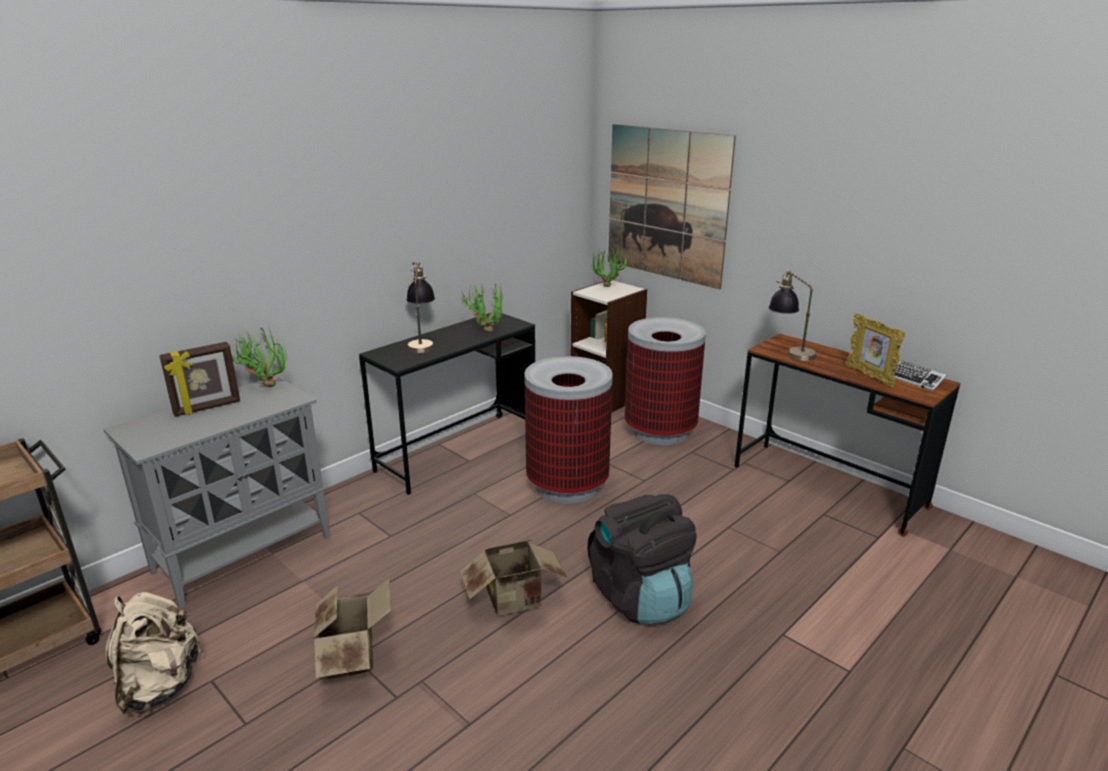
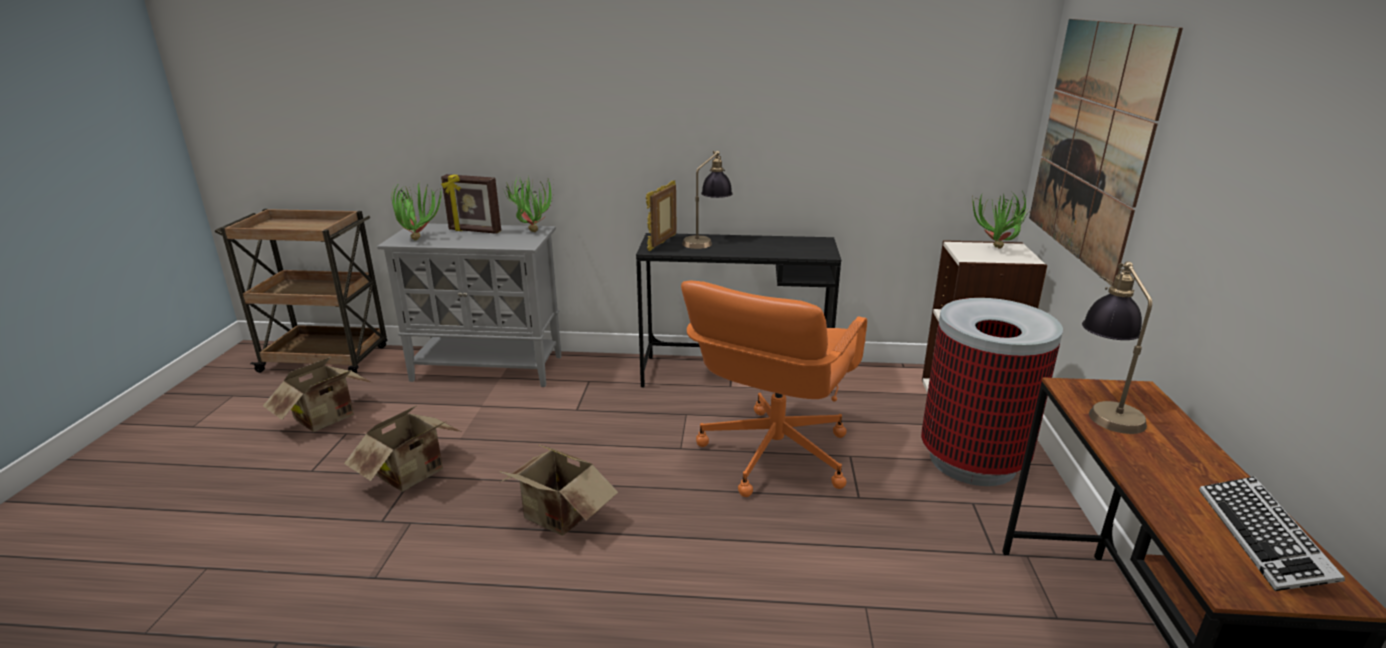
camera: 50 degrees right, 0 degrees up
(160, 686) = (328, 419): beige backpack -> cardboard box
(485, 330) = (781, 249): potted plant -> potted plant (419, 238)
(567, 485) = (773, 454): trash can -> orange office chair
(640, 597) = (648, 597): black backpack -> none
(869, 376) = (1180, 501): picture frame -> picture frame (663, 243)

